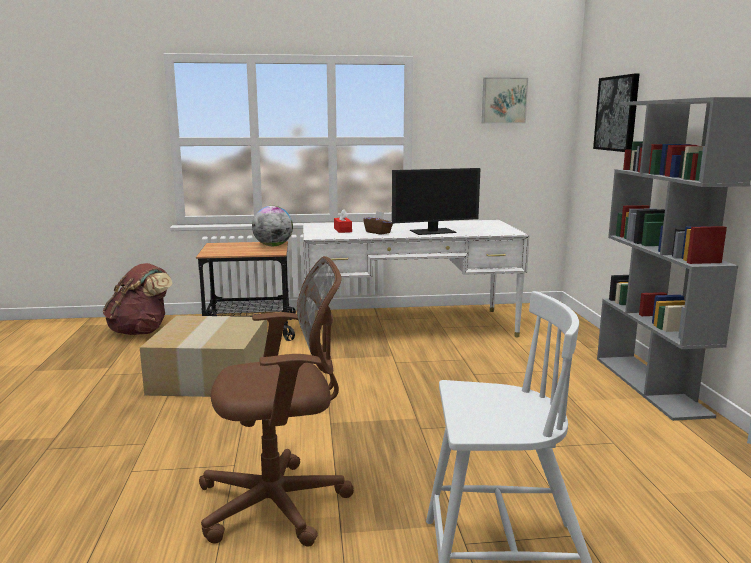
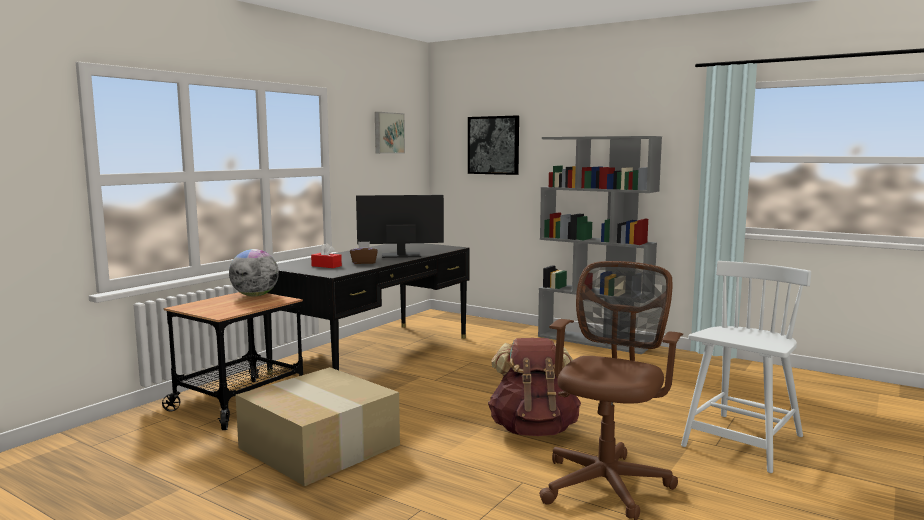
camera: 50 degrees left, 5 degrees down
(141, 331) = (106, 448): brown backpack -> brown backpack (533, 430)
(409, 326) = (374, 354): white desk -> black desk
(433, 231) = (400, 255): monitor -> monitor turned 120 degrees counterclockwise

